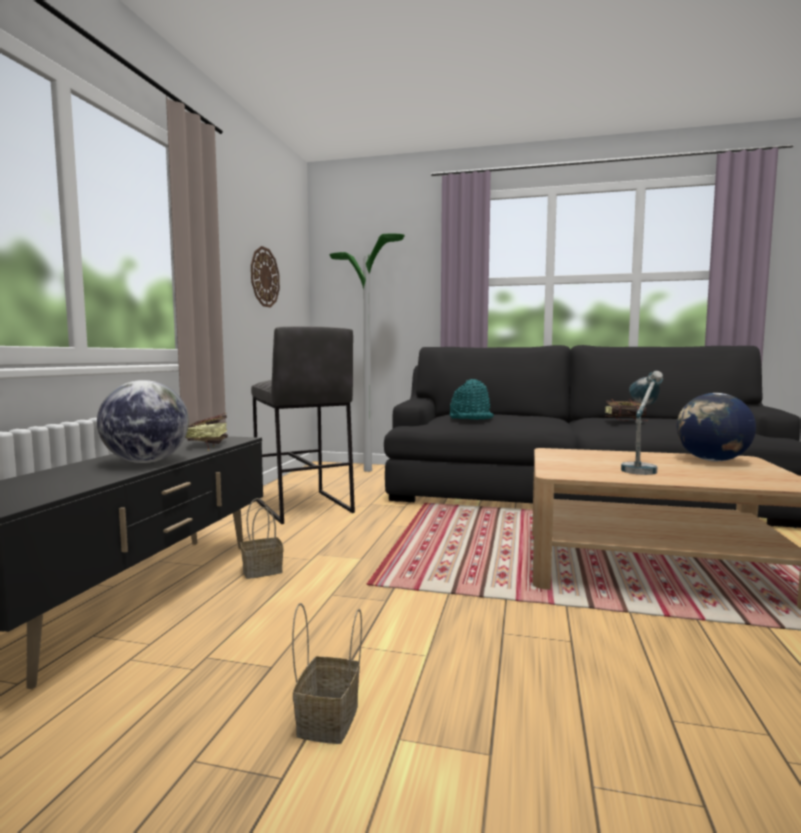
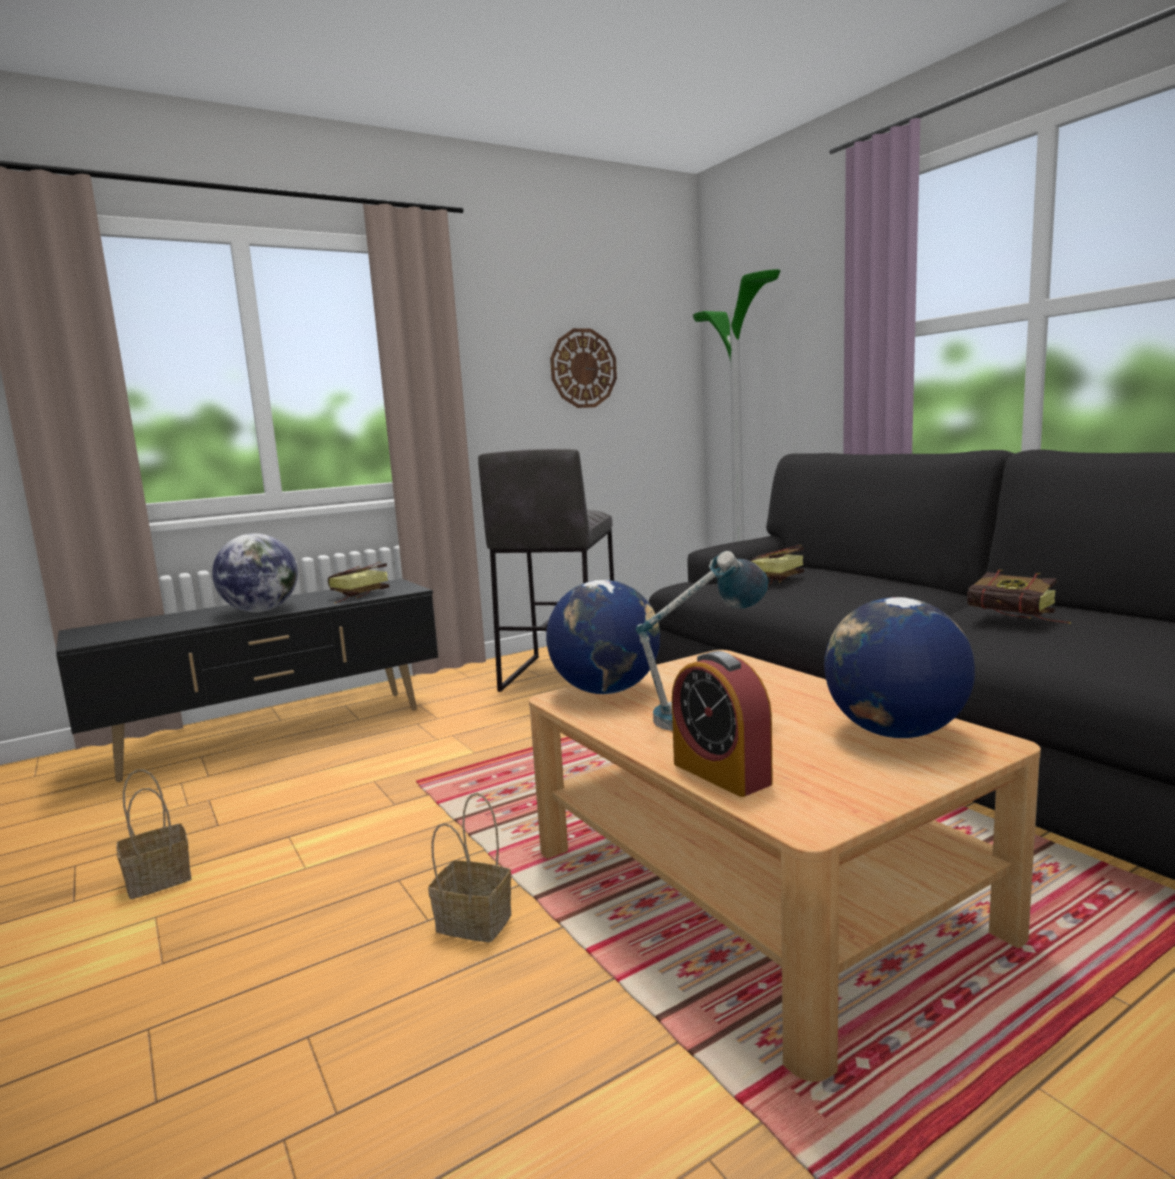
camera: 45 degrees right, 5 degrees up
(261, 571) = (379, 738): basket -> basket (471, 923)
(471, 418) = (773, 581): turquoise hat -> book
(561, 468) = (606, 690): none -> globe
(726, 481) = (721, 773): none -> alarm clock

